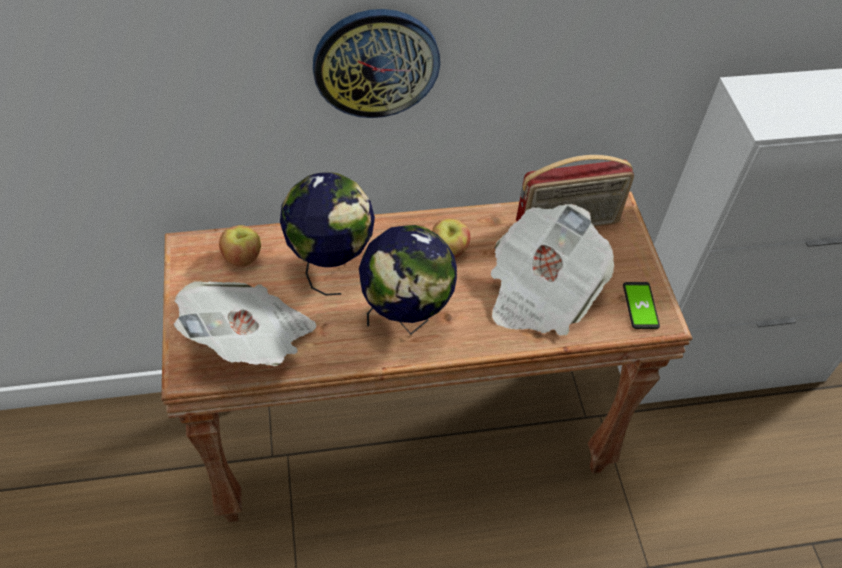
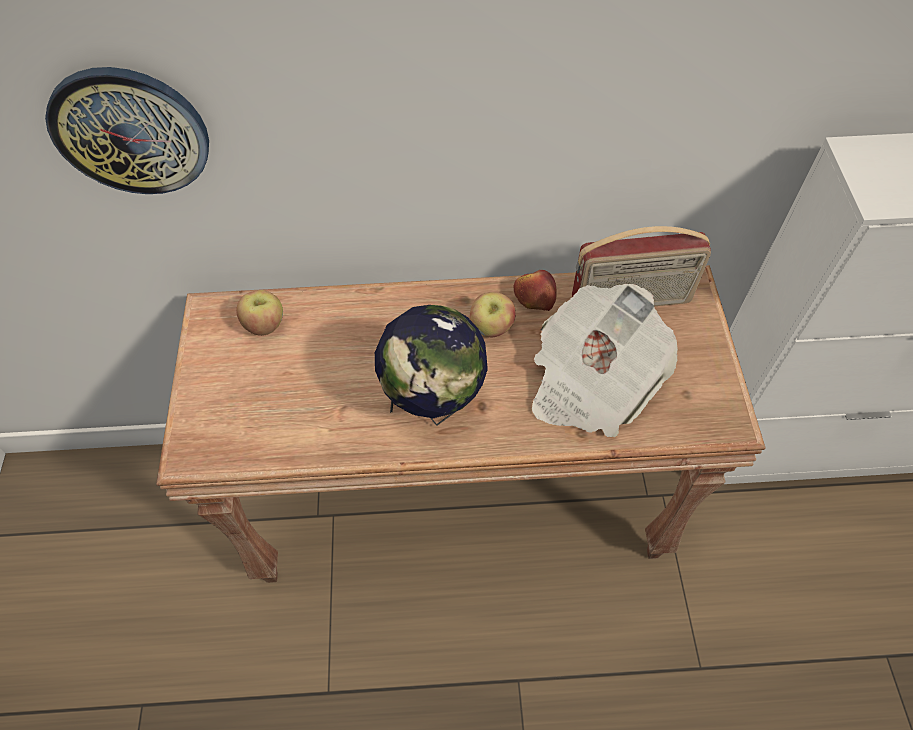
camera: 10 degrees right, 5 degrees up
(251, 340) = (261, 421): newspaper -> none
(330, 265) = (358, 338): globe -> none
(376, 63) = (403, 111): wall clock -> wall clock (131, 131)
(482, 223) = (534, 296): none -> apple
(640, 306) = (706, 405): phone -> none

